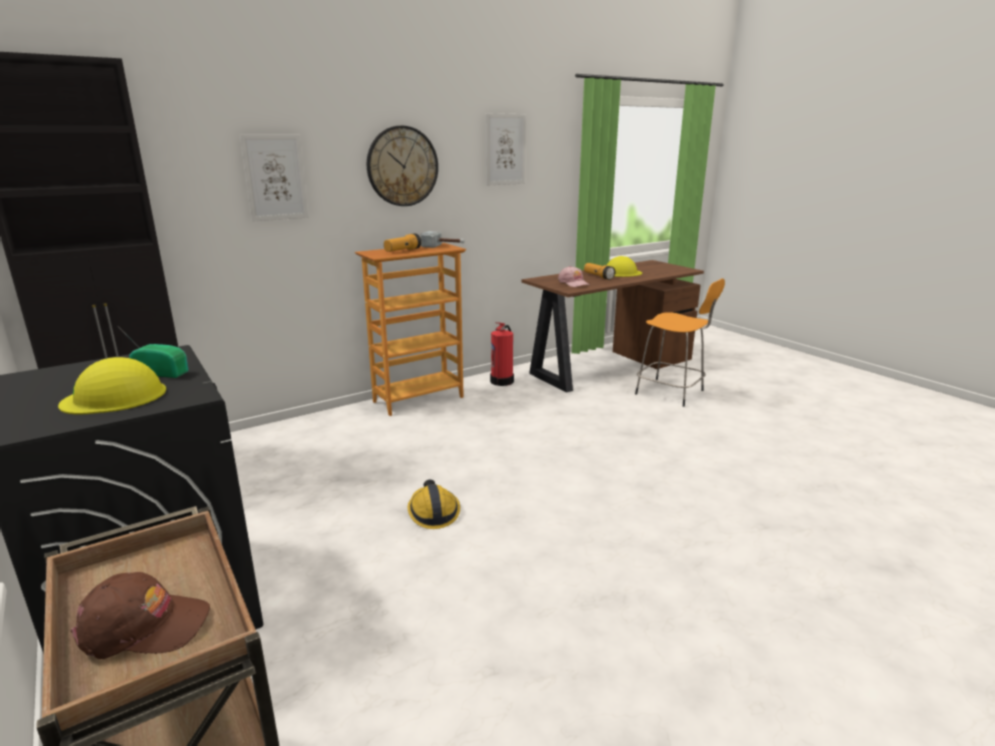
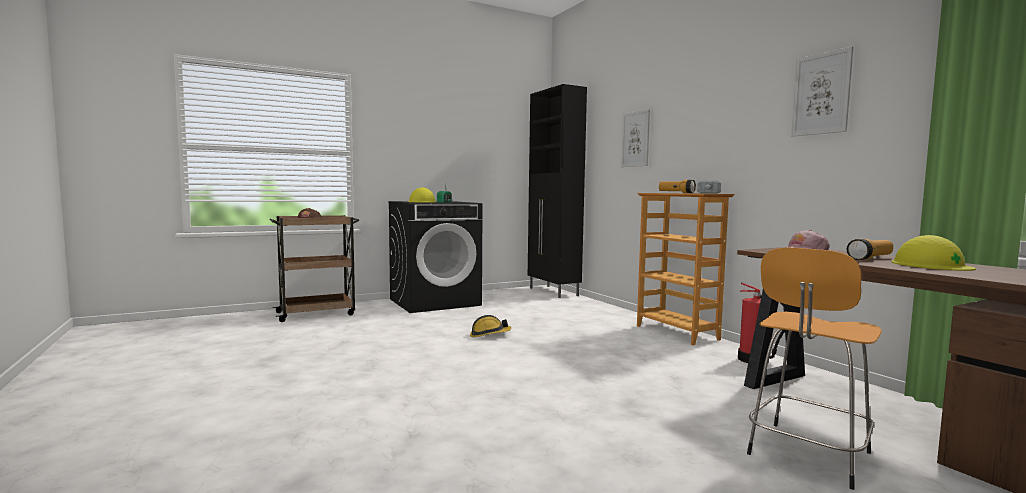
camera: 95 degrees right, 15 degrees down
(402, 166) = (711, 124): wall clock -> none

